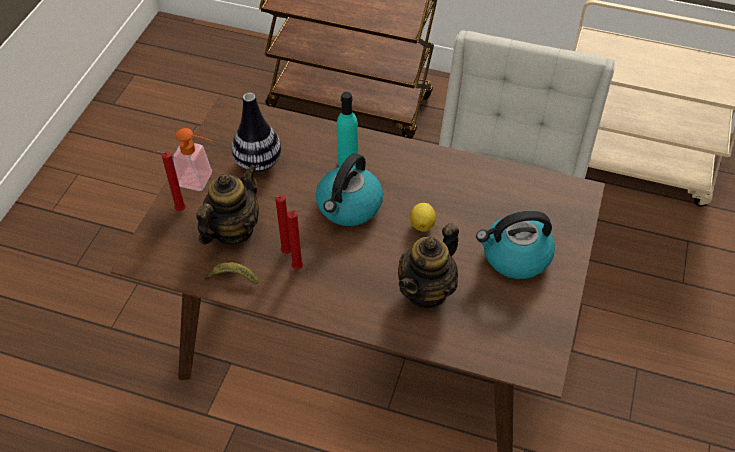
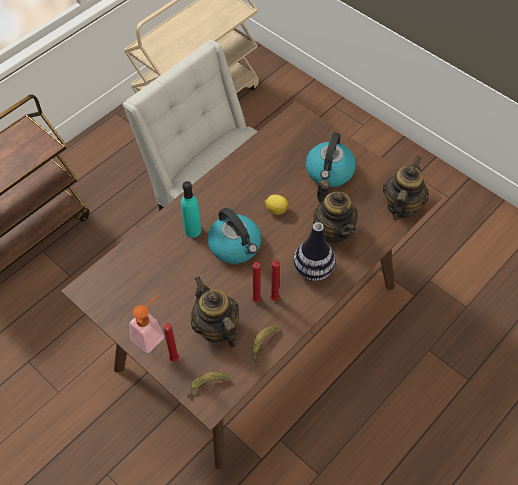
camera: 65 degrees left, 5 degrees up
(161, 248) = (207, 385): none -> banana
(258, 162) = (157, 288): vase -> vase (313, 269)
(512, 353) = (401, 206): none -> teapot

